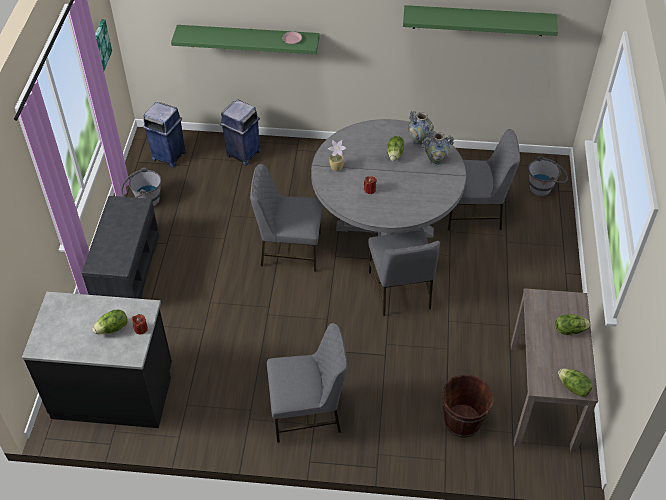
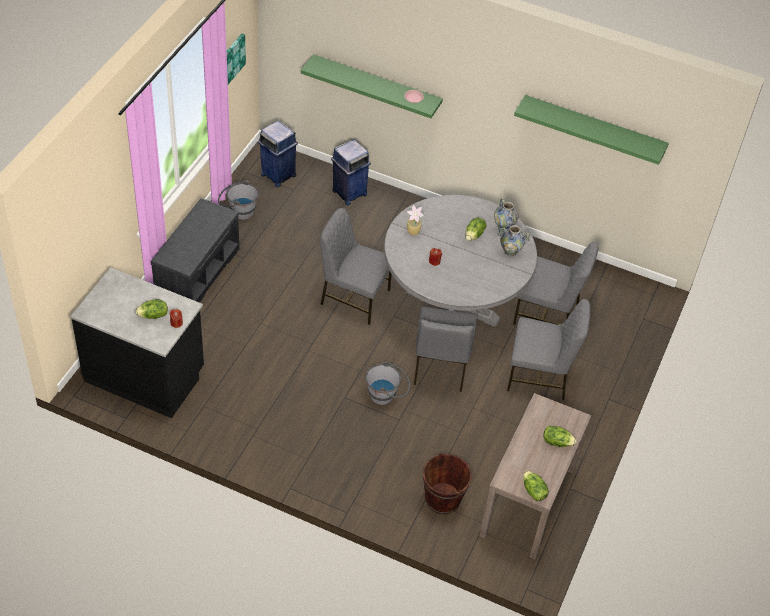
camera: 15 degrees right, 0 degrees up
(307, 413) = (306, 447): grey chair -> grey chair (540, 376)
(544, 187) = (630, 311): grey bucket -> grey bucket (387, 396)

